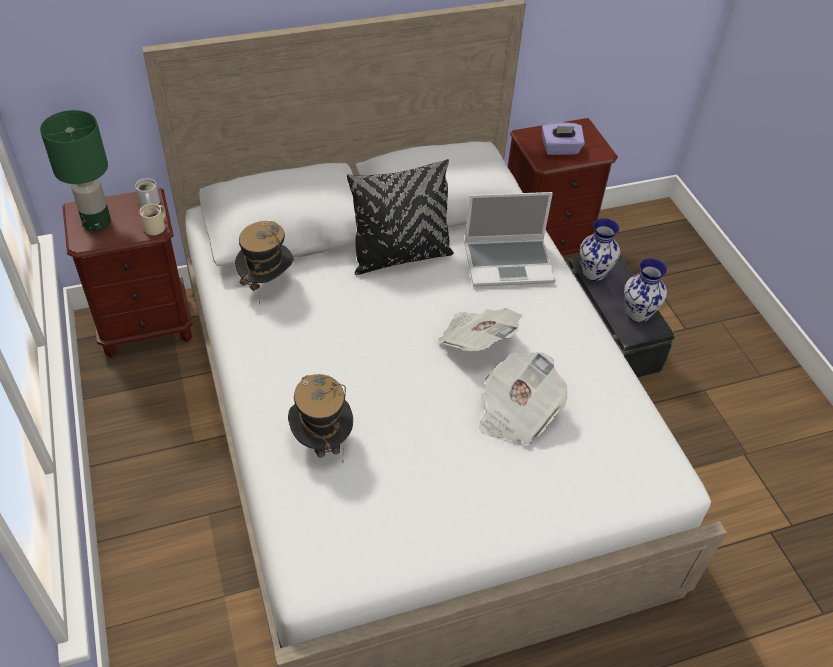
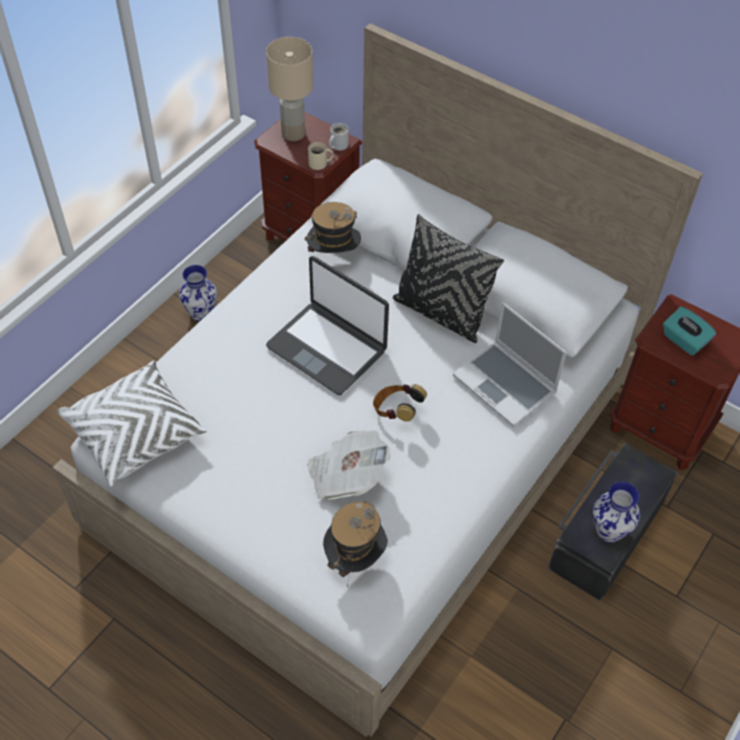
camera: 55 degrees right, 5 degrees up
(97, 223) = (293, 134): green table lamp -> beige table lamp
(322, 441) = (219, 376): hat -> hat (355, 558)
(326, 549) = (135, 432): none -> white pillow
(366, 346) = (327, 348): none -> laptop
(477, 341) = (396, 411): newspaper -> headphones
(560, 149) = (684, 340): purple tissue box -> turquoise tissue box
(593, 273) = (626, 470): vase -> vase (201, 312)

